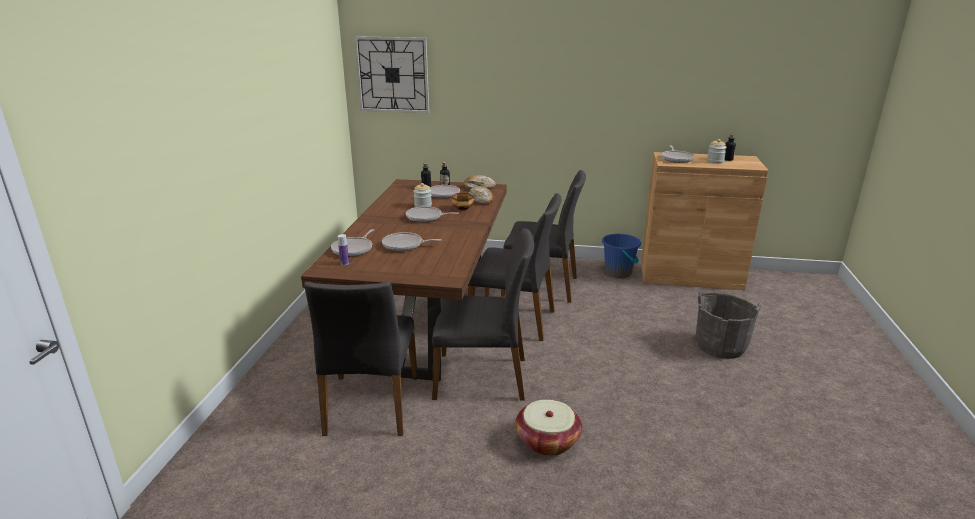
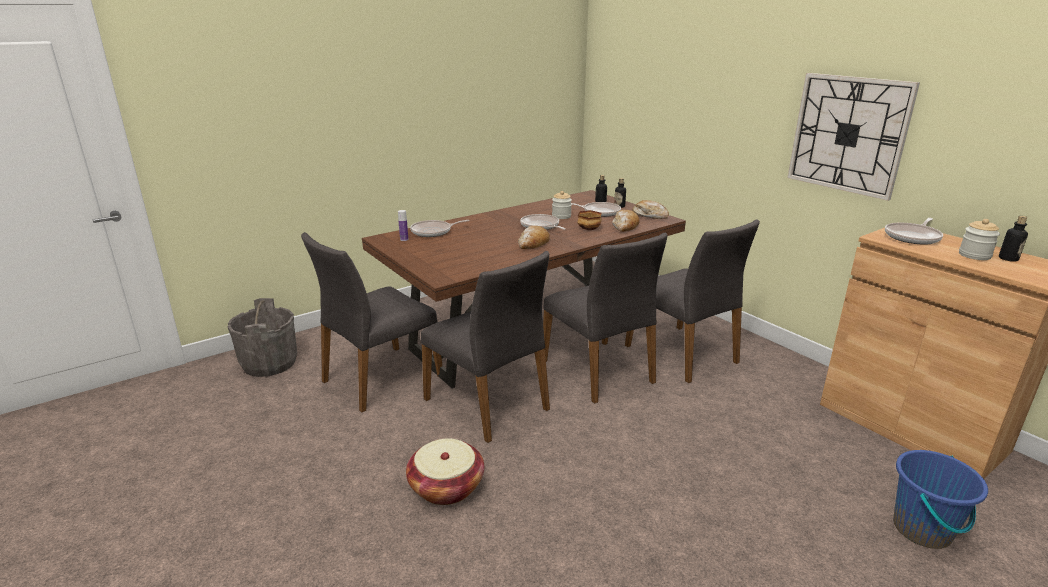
camera: 45 degrees right, 0 degrees up
(392, 75) = (621, 77): wall clock -> wall clock (848, 134)
(405, 245) = (473, 241): frying pan -> none
(451, 232) = (533, 244): none -> bread
(618, 273) = (803, 380): blue bucket -> blue bucket (922, 530)
(720, 346) = (802, 523): grey bucket -> grey bucket (269, 363)

